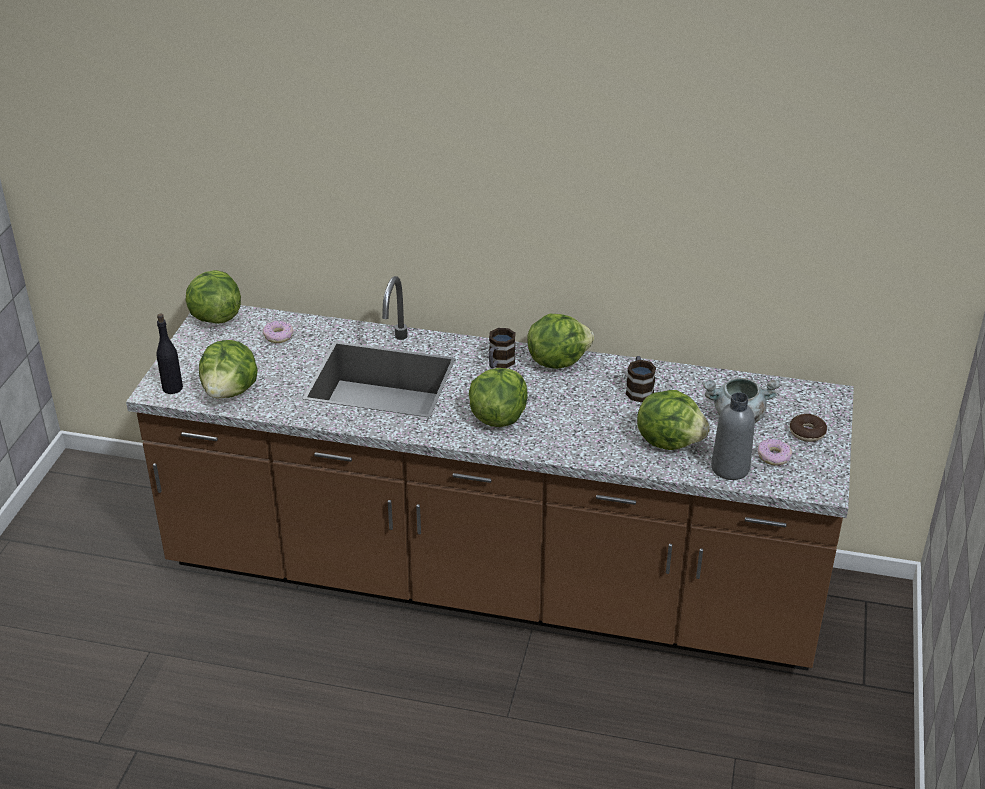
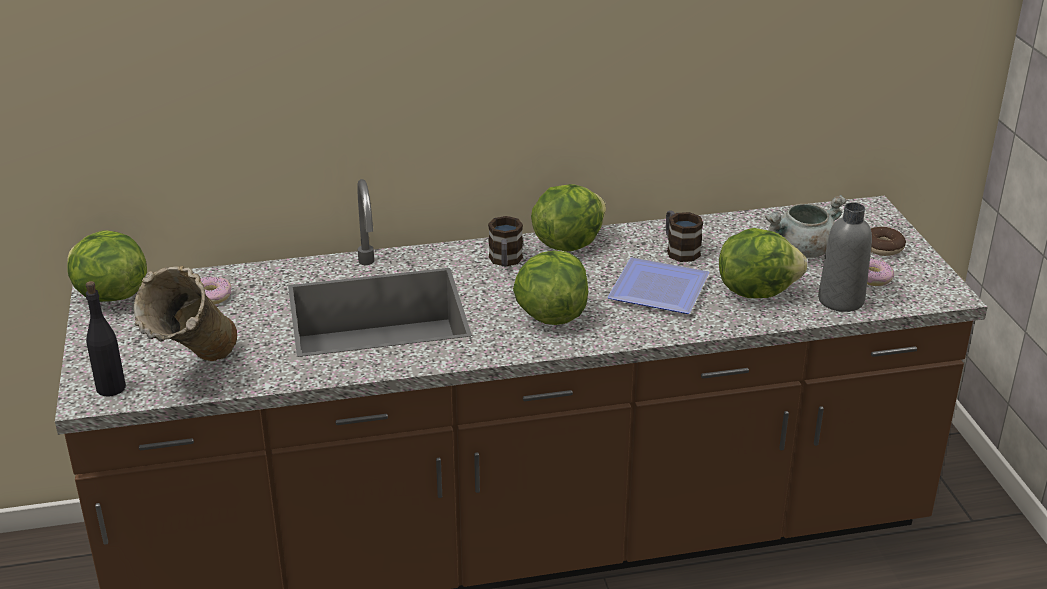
camera: 25 degrees left, 5 degrees down
(230, 391) = (195, 372): lettuce -> beige vase
(594, 421) = (660, 292): none -> plate

